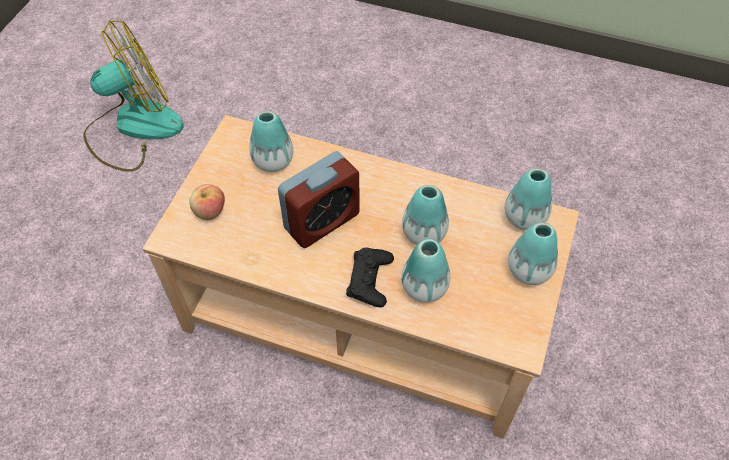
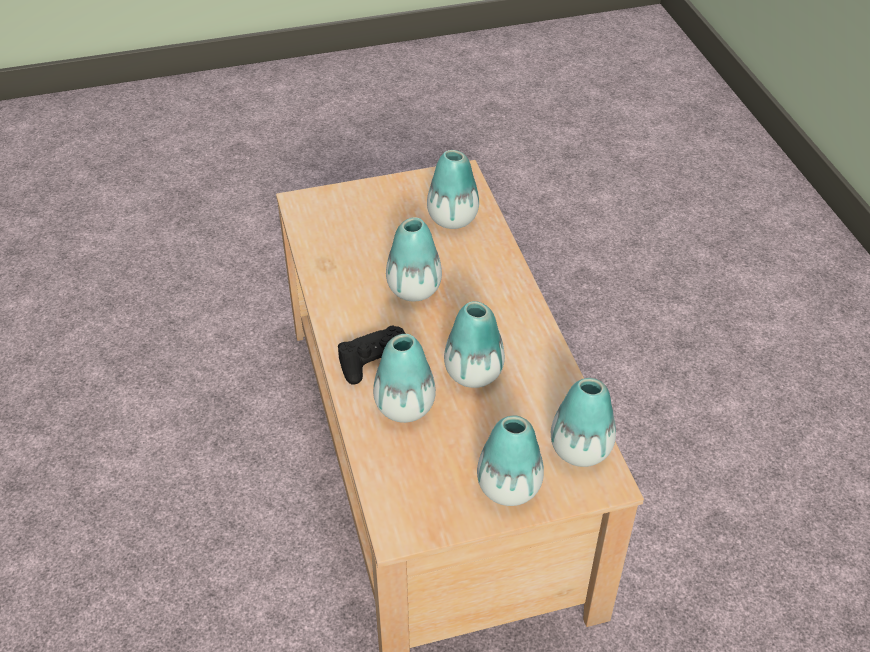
camera: 55 degrees right, 10 degrees down
(133, 127) = (479, 166): fan -> none
(209, 211) = (353, 210): apple -> none
(322, 221) = (414, 289): alarm clock -> vase

